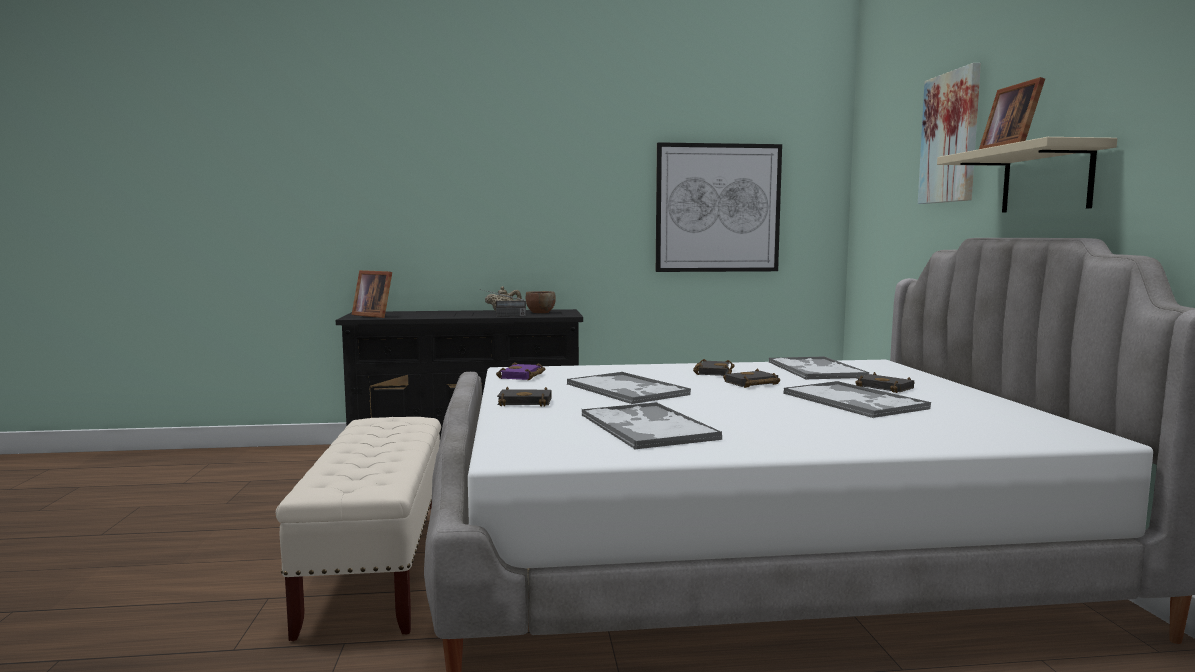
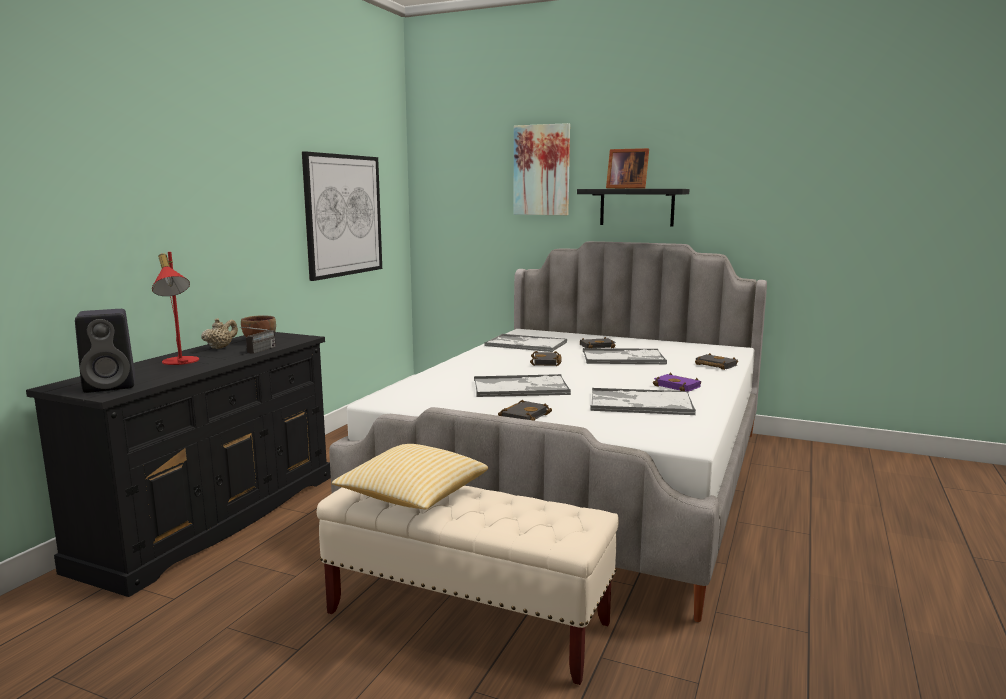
camera: 60 degrees left, 5 degrees up
(374, 315) = (112, 385): picture frame -> black speaker
(376, 434) = (412, 497): none -> pillow
(448, 313) = (179, 362): none -> red table lamp
(522, 376) = (418, 402): purple book -> purple book (678, 386)
(712, 372) = (494, 361): black book -> black book (714, 365)
(1046, 179) = (636, 207): beige shelf -> black shelf

